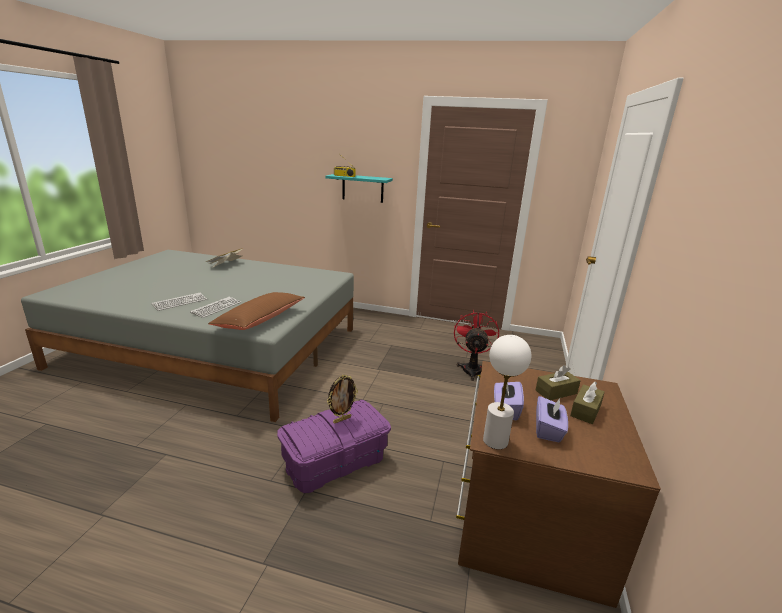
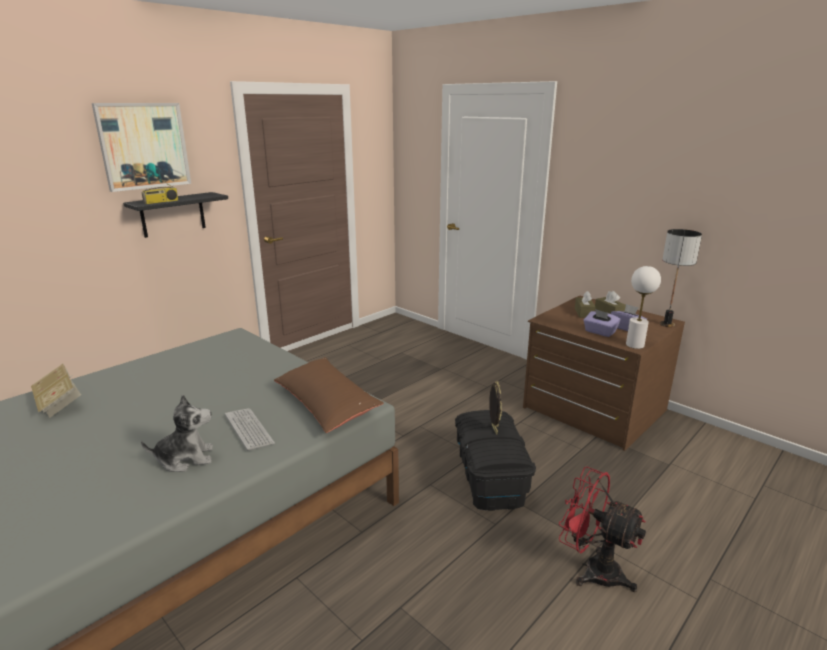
camera: 60 degrees left, 0 degrees up
(180, 302) = (185, 459): keyboard -> plush toy
(335, 461) = (489, 477): purple storage box -> black storage box
(352, 139) = (143, 146): none -> picture
(362, 188) = (173, 214): turquoise shelf -> black shelf
(472, 368) = (403, 364): red fan -> red fan (592, 569)
(614, 467) = (666, 324): none -> table lamp

